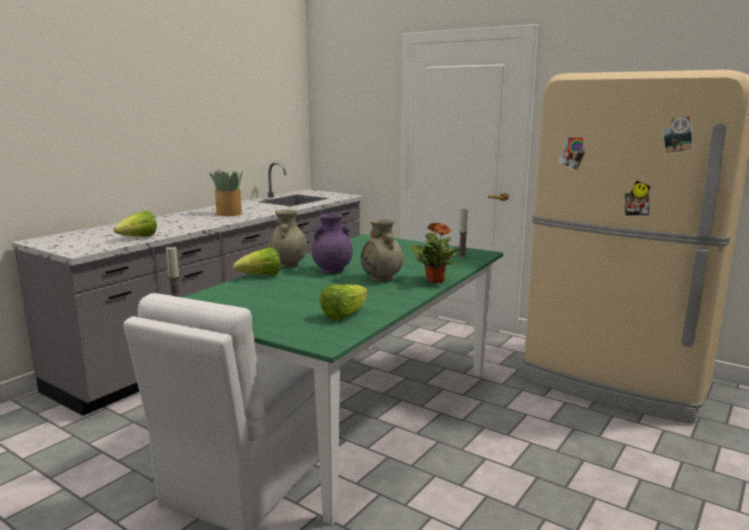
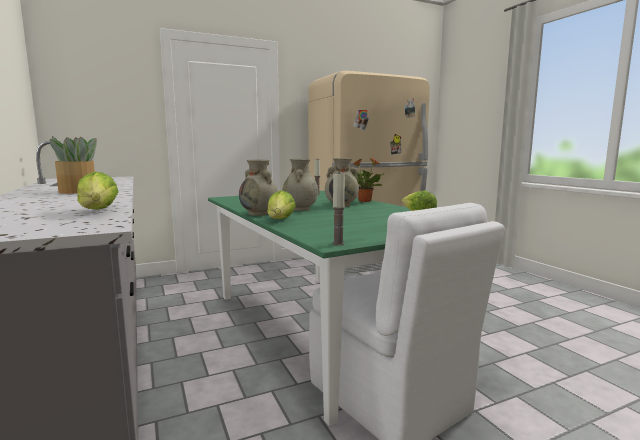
camera: 60 degrees left, 5 degrees down
(332, 270) = (300, 209): purple vase -> beige vase

